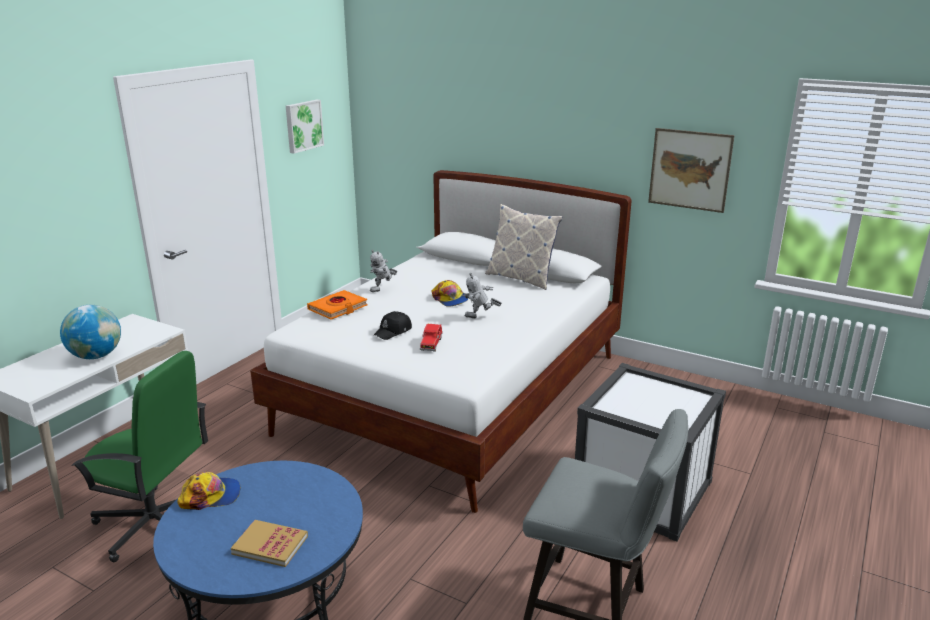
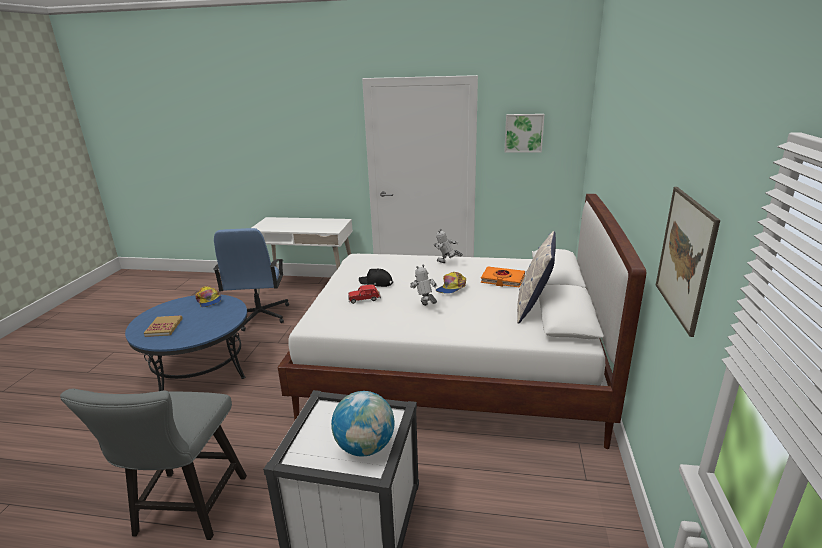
camera: 70 degrees right, 0 degrees up
(96, 356) = (297, 227): globe -> globe (365, 447)
(155, 523) = (259, 316): green office chair -> blue office chair
(338, 308) = (398, 258): orange book -> orange book (502, 280)

